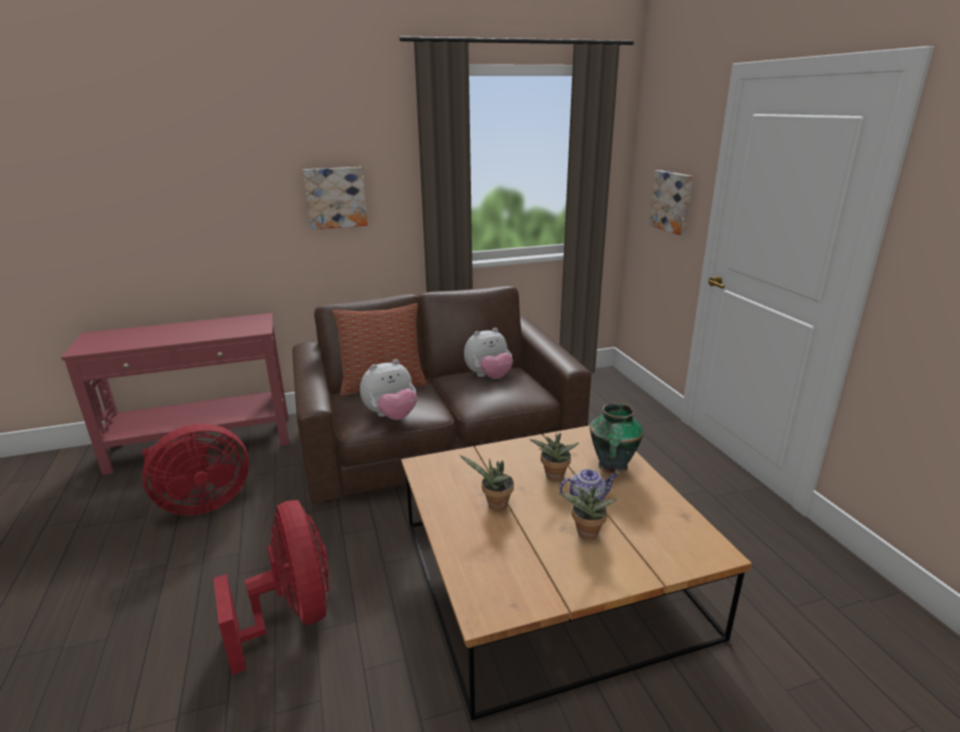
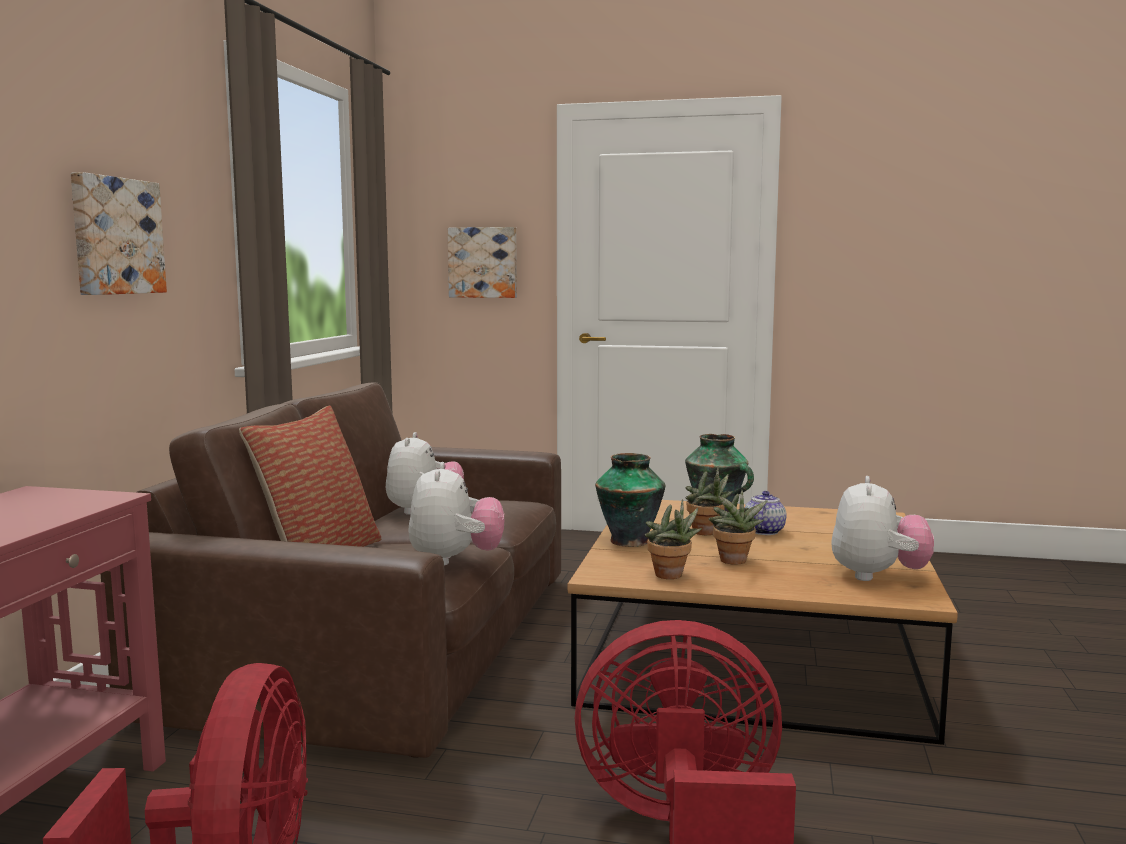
camera: 60 degrees left, 15 degrees down
(501, 453) = (628, 541): none -> vase
(522, 580) = (877, 576): none -> plush toy
(586, 534) = (822, 543): potted plant -> potted plant (671, 576)

